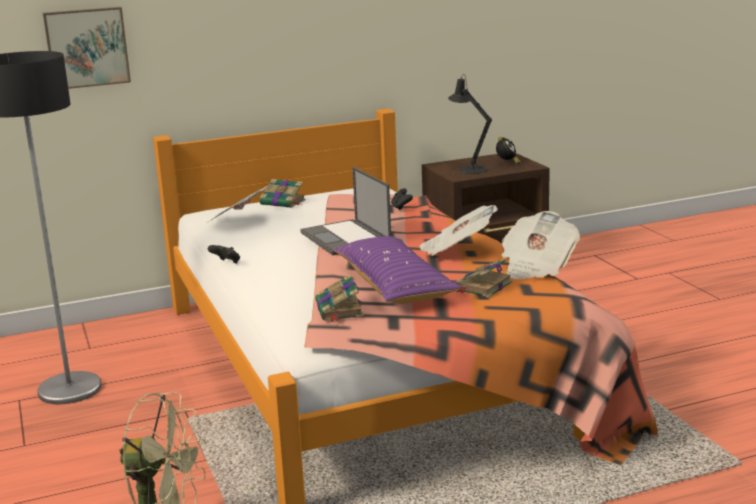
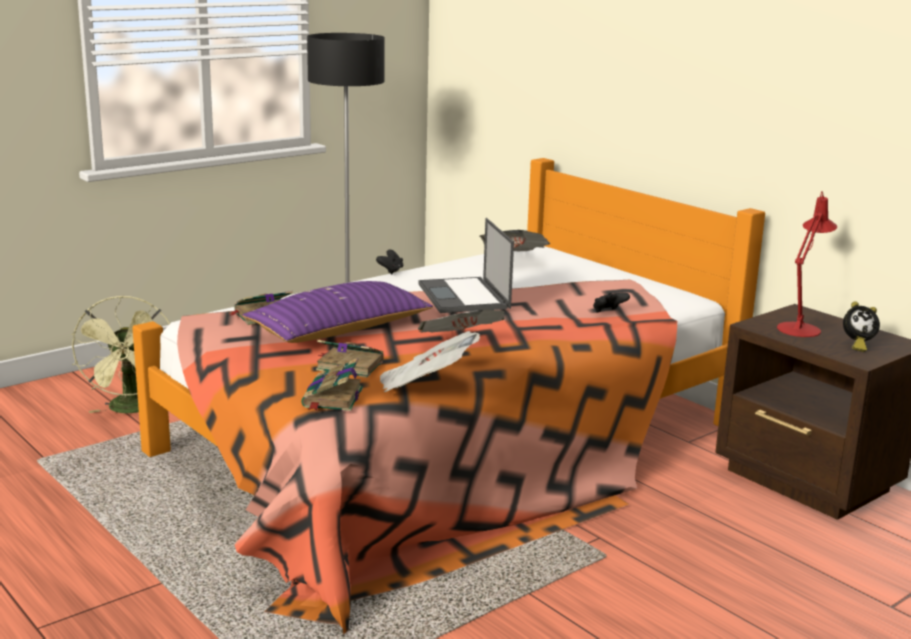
camera: 70 degrees right, 0 degrees up
(87, 47) = (517, 53): picture -> none
(283, 202) = (591, 268): book -> book (332, 398)
(346, 238) = (464, 296): laptop -> laptop turned 60 degrees counterclockwise
(469, 169) = (800, 327): black table lamp -> red table lamp

